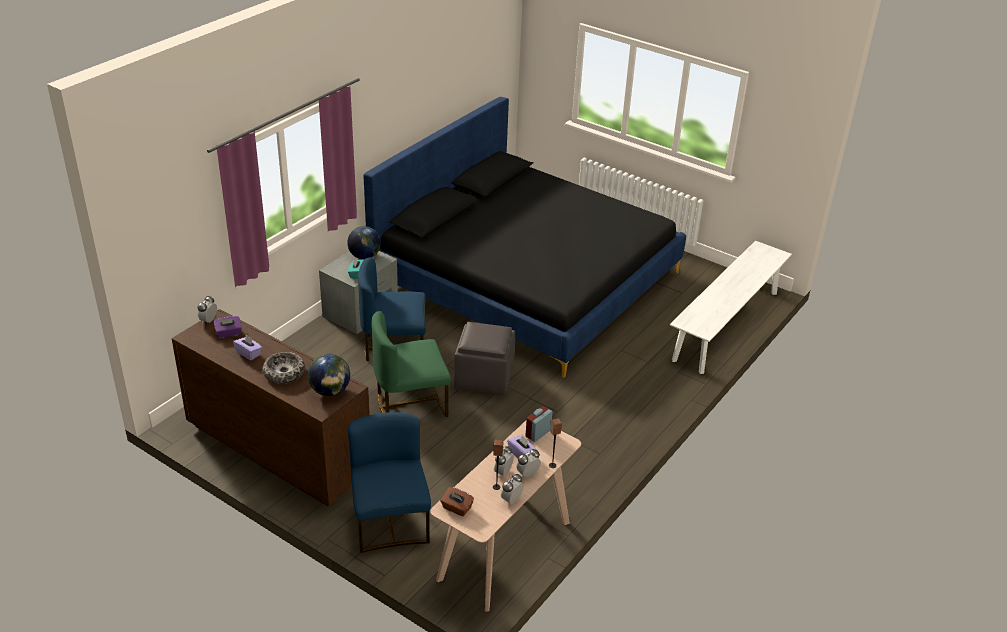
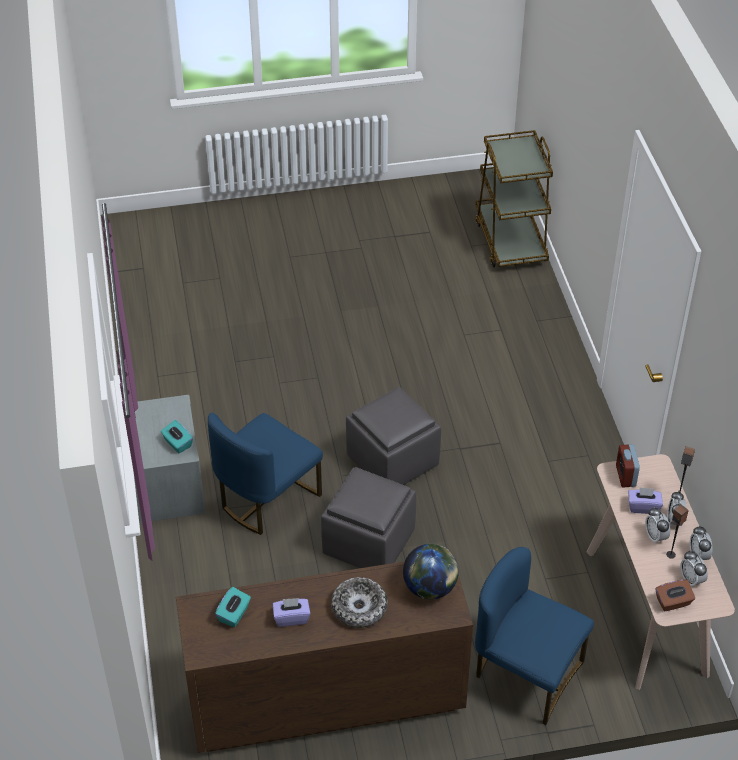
camera: 45 degrees left, 10 degrees up
(208, 320) = (189, 619): alarm clock -> alarm clock (691, 580)
(228, 333) = (234, 614): purple tissue box -> turquoise tissue box
(364, 257) = (153, 417): globe -> none
(411, 402) = (367, 542): green chair -> grey ottoman
(526, 279) = (275, 321): black bed -> none
(726, 325) = (510, 241): white bench -> brown cart

